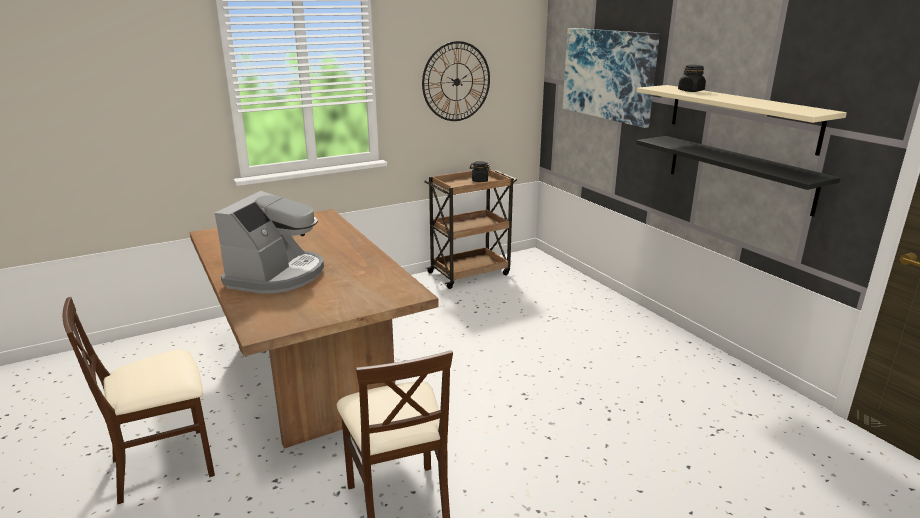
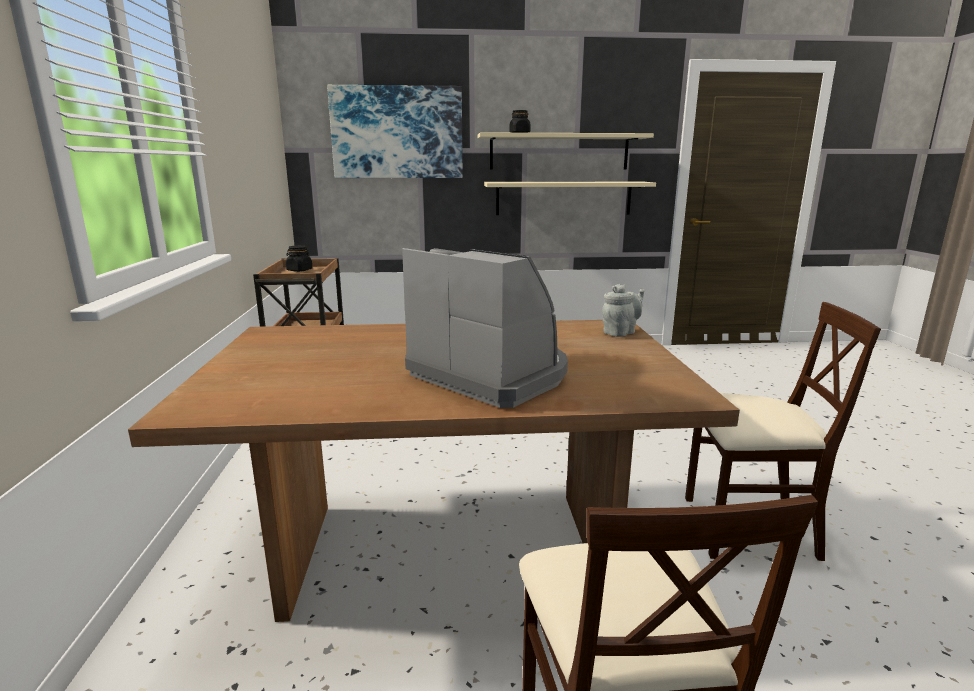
camera: 65 degrees left, 5 degrees down
(392, 298) = (621, 332): none -> grey teapot
(456, 82) = (246, 140): wall clock -> none
(738, 173) = (563, 198): black shelf -> beige shelf

